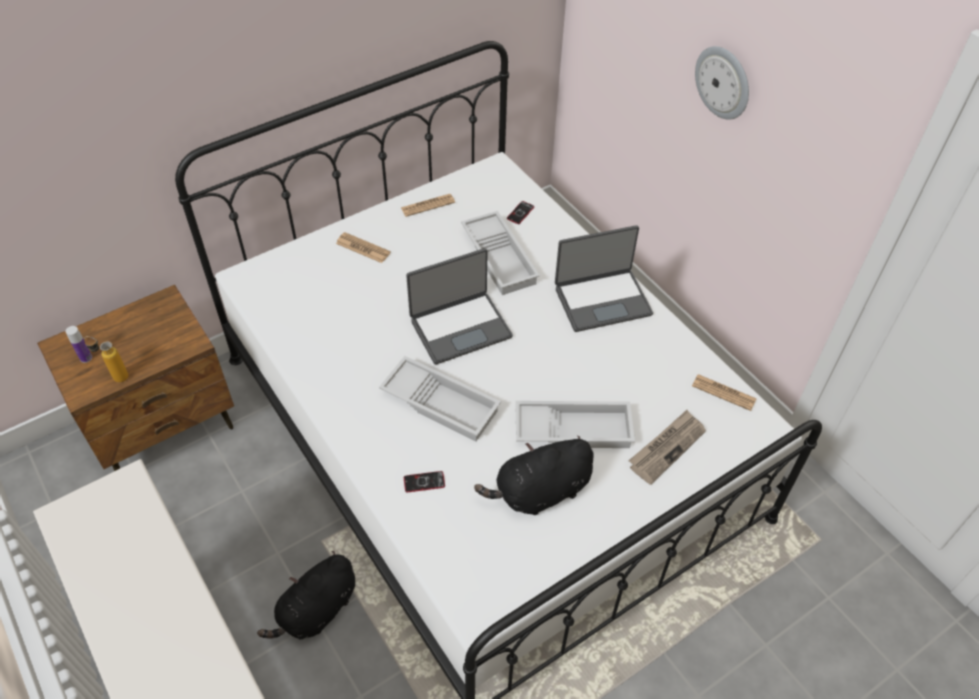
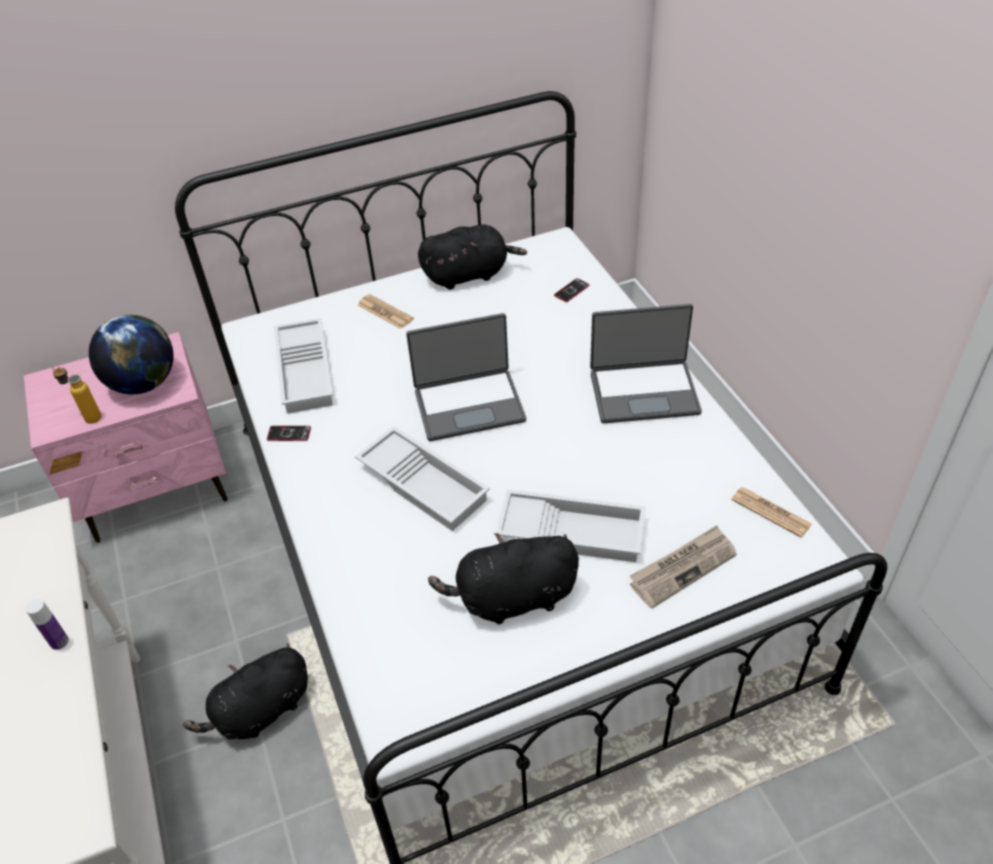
camera: 15 degrees right, 5 degrees down
(86, 358) = (65, 395): bottle -> bottle (59, 642)
(158, 338) = (144, 383): none -> globe
(164, 426) = (157, 489): brown nightstand -> pink nightstand
(424, 482) = (379, 568): phone -> phone (289, 434)
(427, 205) = (469, 275): newspaper -> black plush toy
(501, 257) = (536, 335): white tray -> white tray (307, 371)
(723, 82) = (806, 134): wall clock -> none

